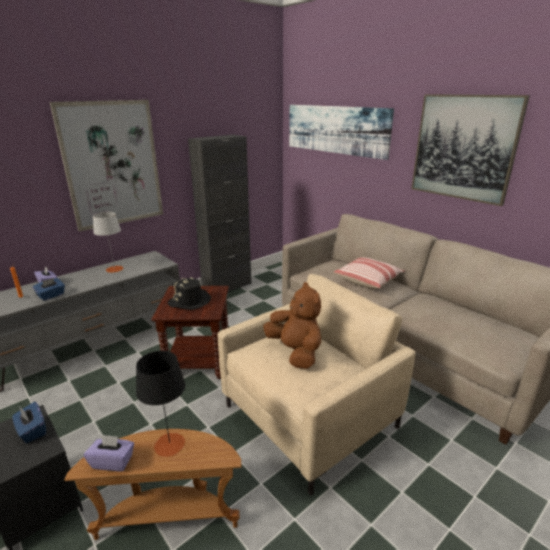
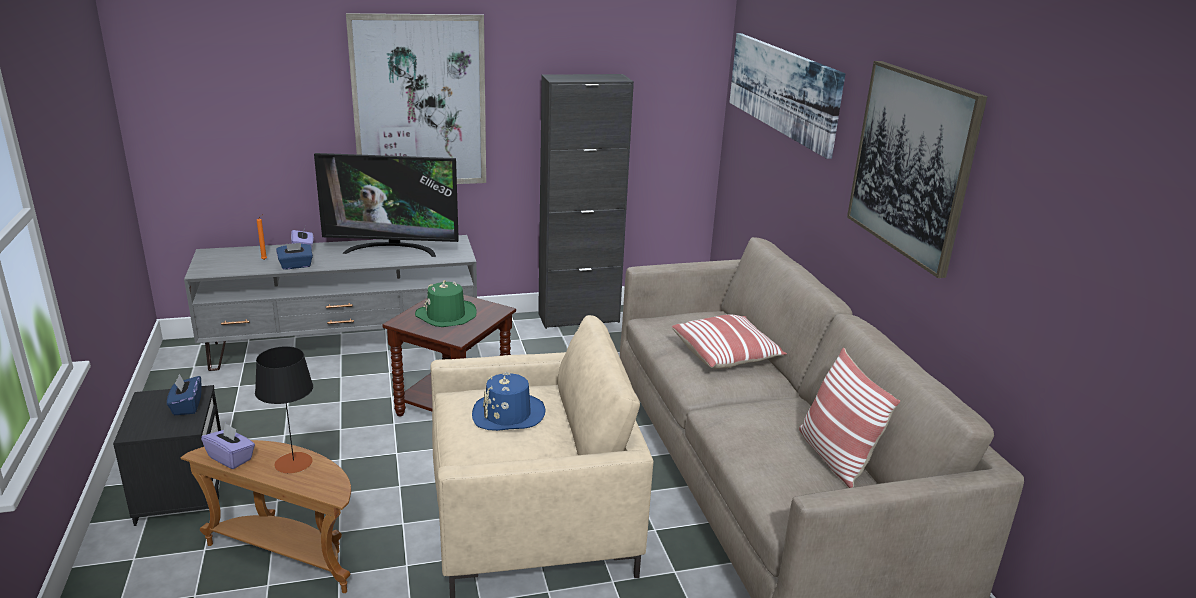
camera: 25 degrees right, 0 degrees up
(114, 269) = (392, 249): grey table lamp -> television
(189, 301) = (446, 316): black hat -> green hat
(295, 352) = (508, 414): brown plush toy -> blue hat
(480, 318) = (834, 457): none -> pillow

